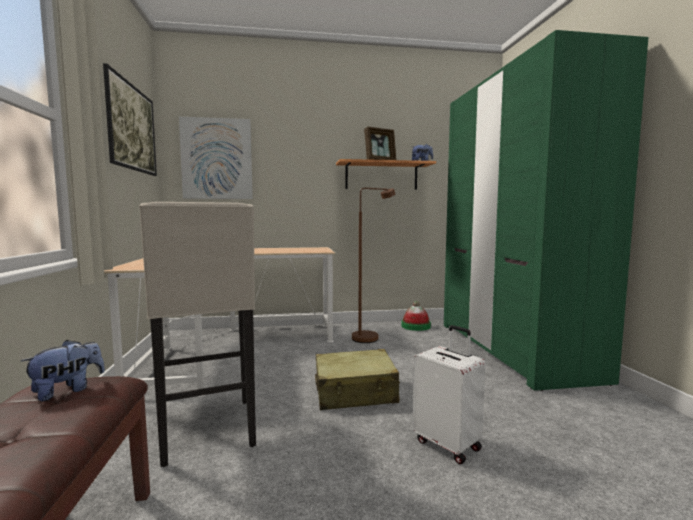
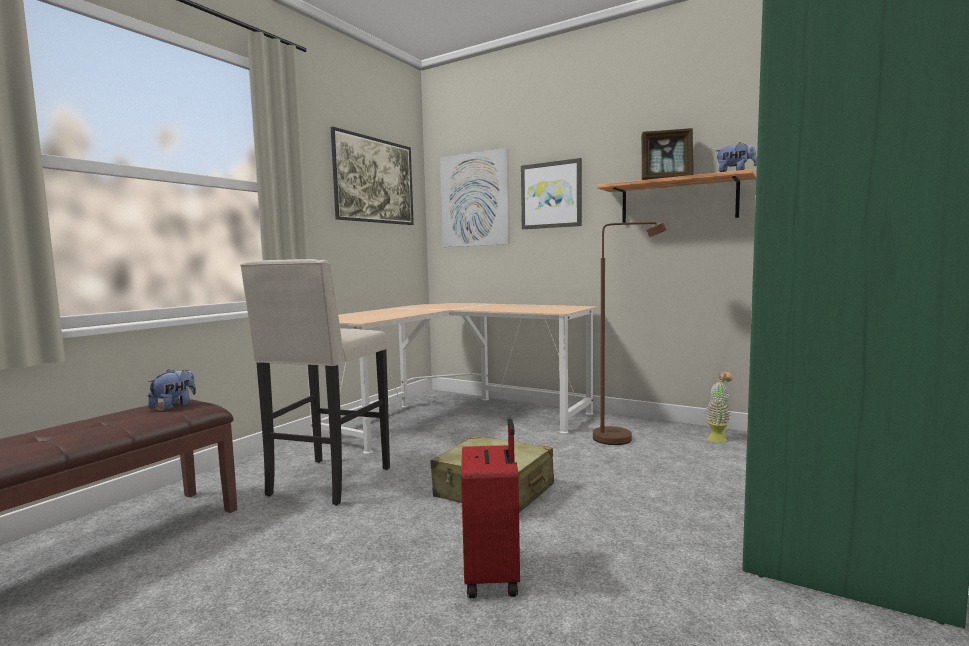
camera: 40 degrees right, 0 degrees up
(67, 390) = (174, 406): plush toy -> plush toy turned 60 degrees counterclockwise
(290, 162) = (551, 195): none -> picture
(415, 326) = (718, 438): hat -> potted plant
(448, 444) = (493, 576): white suitcase -> red suitcase

